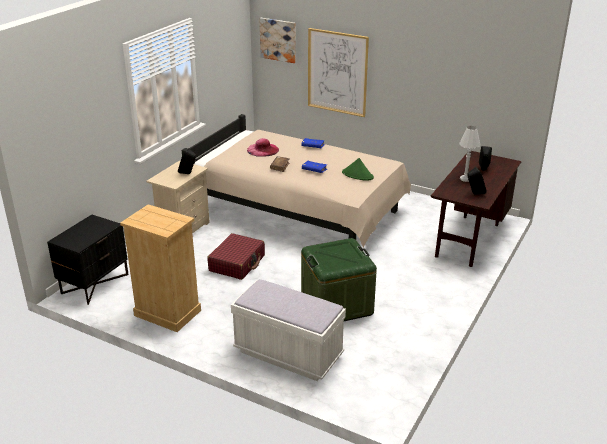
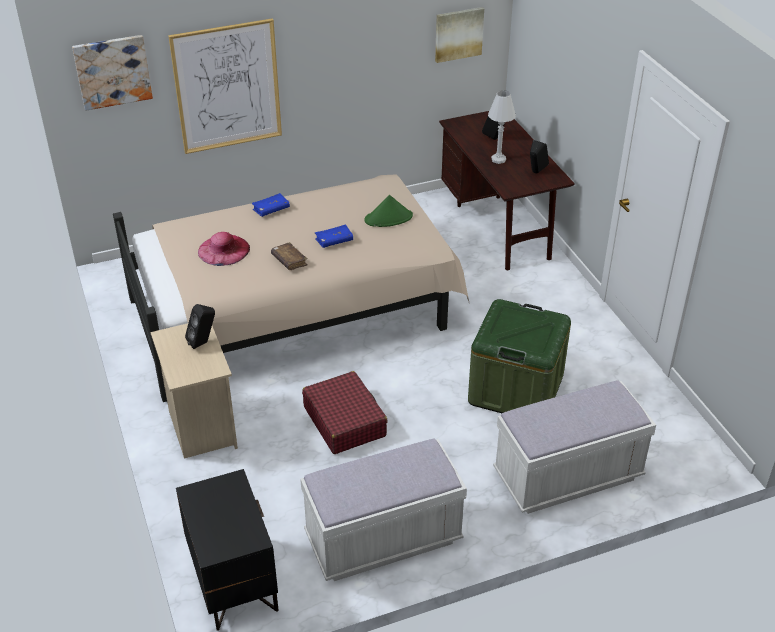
camera: 50 degrees left, 10 degrees up
(167, 313) = (383, 539): beige dresser -> white bench
(494, 91) = (458, 34): none -> picture

